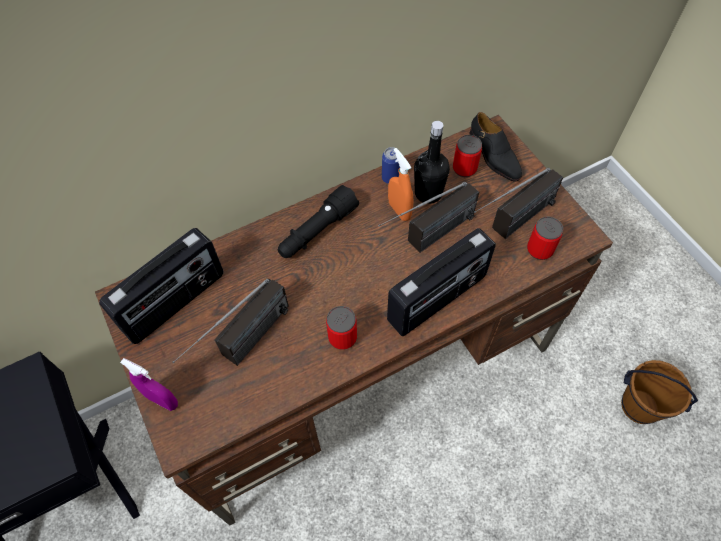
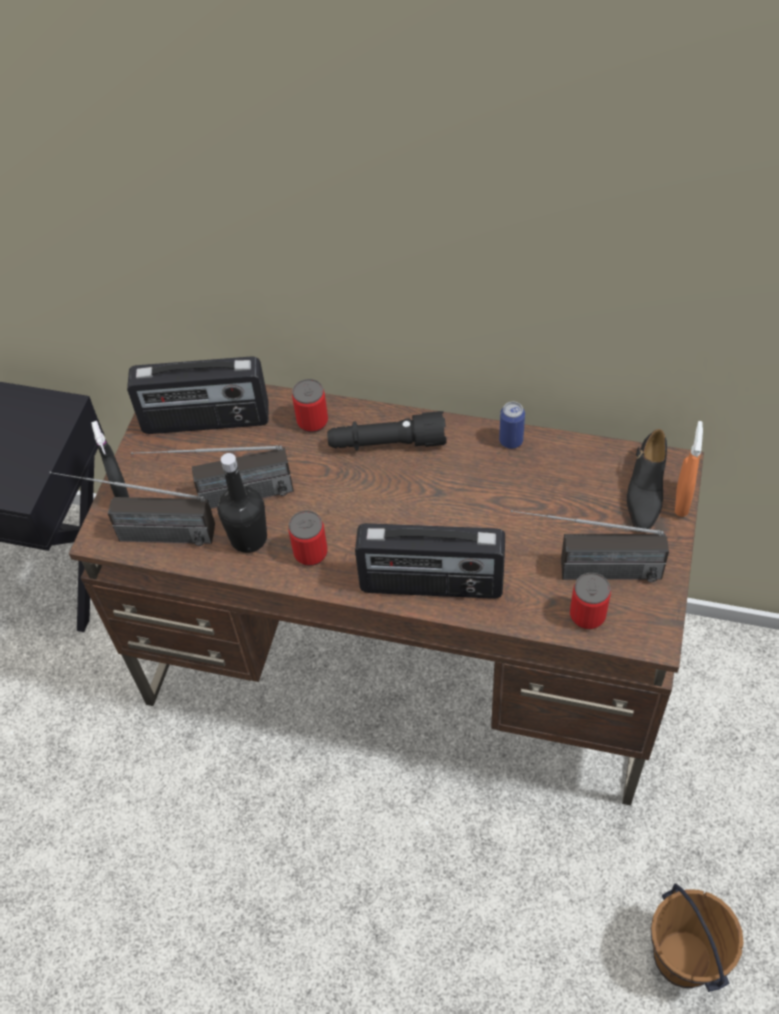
camera: 45 degrees right, 5 degrees down
(162, 400) = (121, 493): purple spray bottle -> black spray bottle
(399, 210) = (485, 477): orange spray bottle -> orange spray bottle (681, 501)
(427, 239) = (483, 524): radio -> radio (141, 534)
(428, 193) = (533, 481): black bottle -> black bottle (249, 538)
(464, 168) = (599, 482): can -> can (312, 421)

